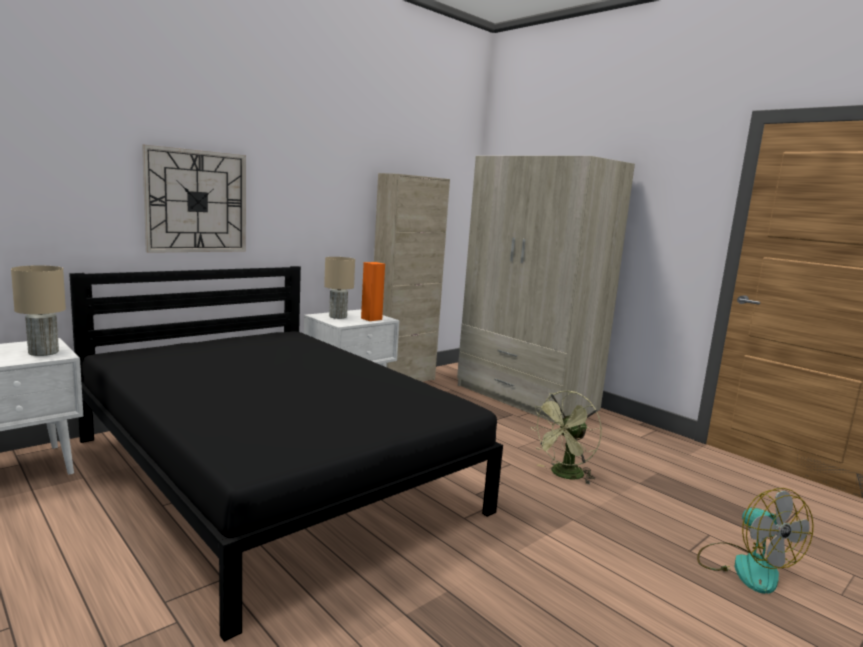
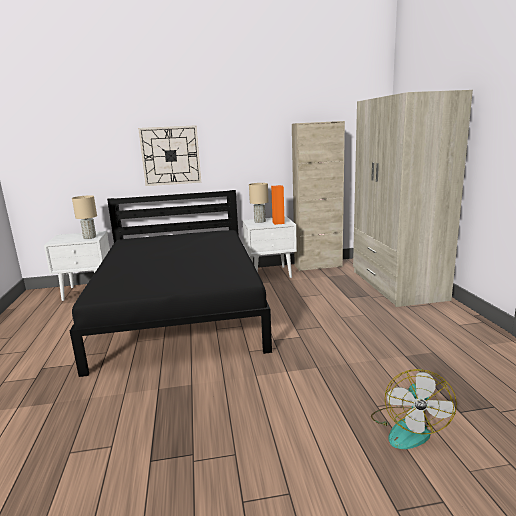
camera: 35 degrees right, 5 degrees up
(564, 475) = (350, 340): green fan -> none

